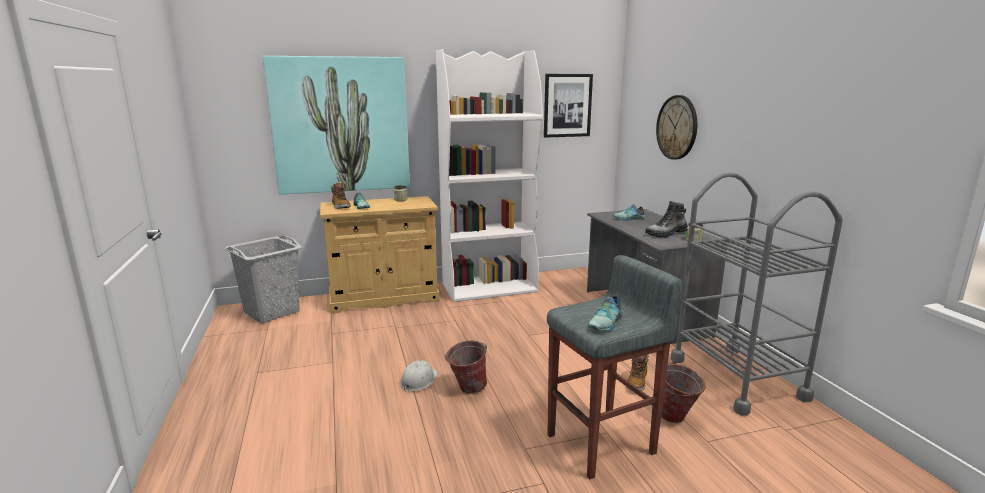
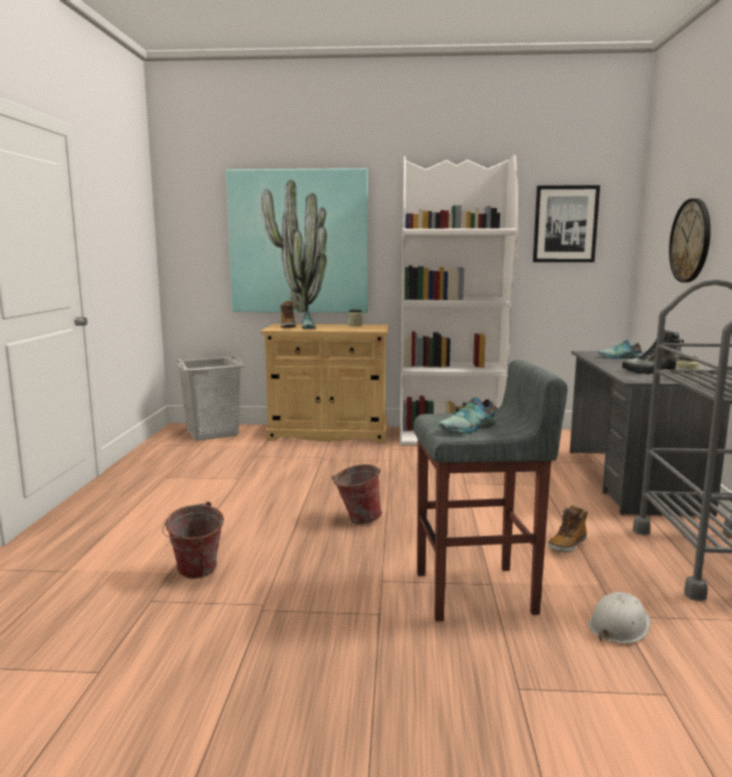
camera: 20 degrees right, 5 degrees down
(418, 380) = (312, 505): white hard hat -> white hard hat (619, 626)
(675, 418) = (593, 586): bucket -> bucket (196, 574)

